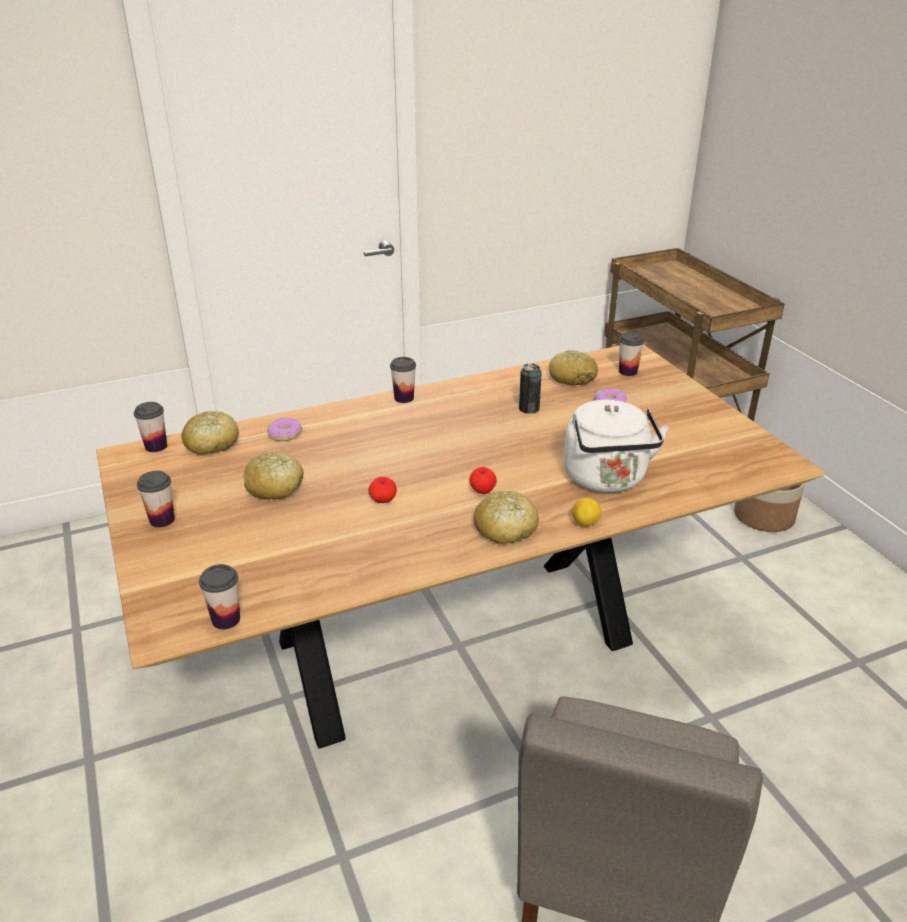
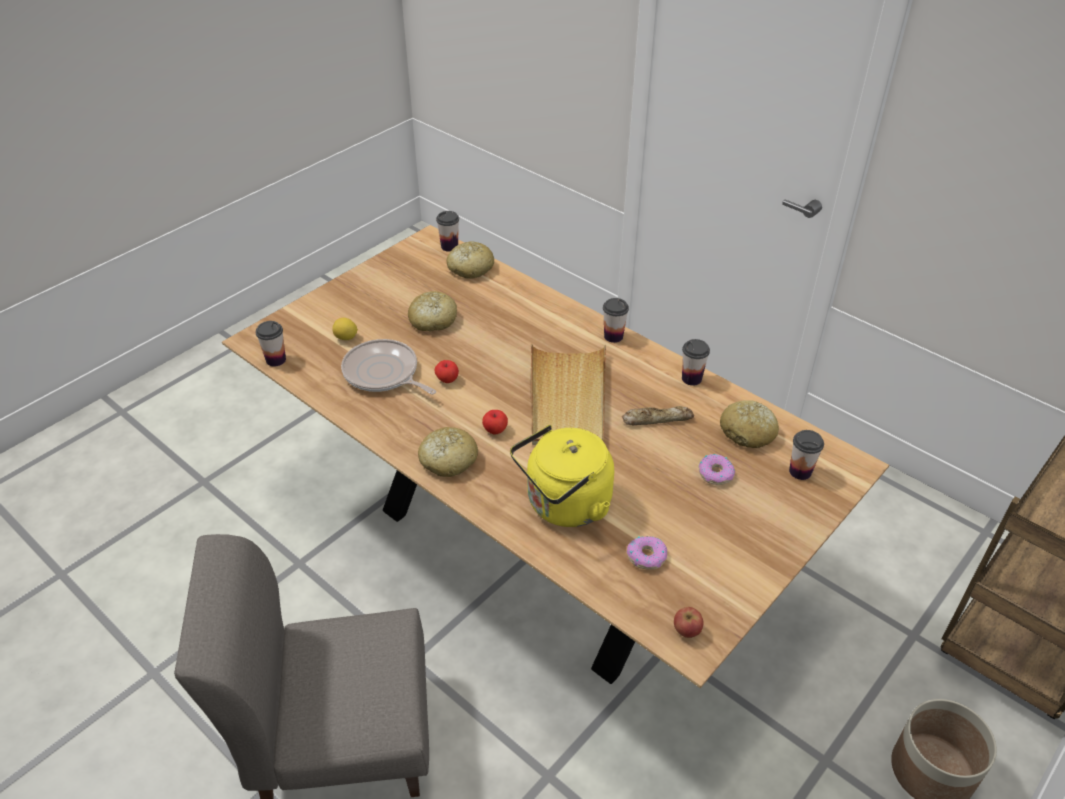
camera: 65 degrees right, 10 degrees up
(162, 520) = (364, 289): cup -> cup (691, 378)
(285, 434) = (507, 296): donut -> donut (646, 556)
(334, 540) = (383, 373): none -> frying pan
(469, 442) = (567, 399): none -> beige tray
(529, 409) = (657, 419): can -> bread
(585, 523) = (484, 508): lemon -> lemon (346, 338)
(607, 479) = (564, 505): white kettle -> yellow kettle
(770, 462) = (687, 630): none -> apple

